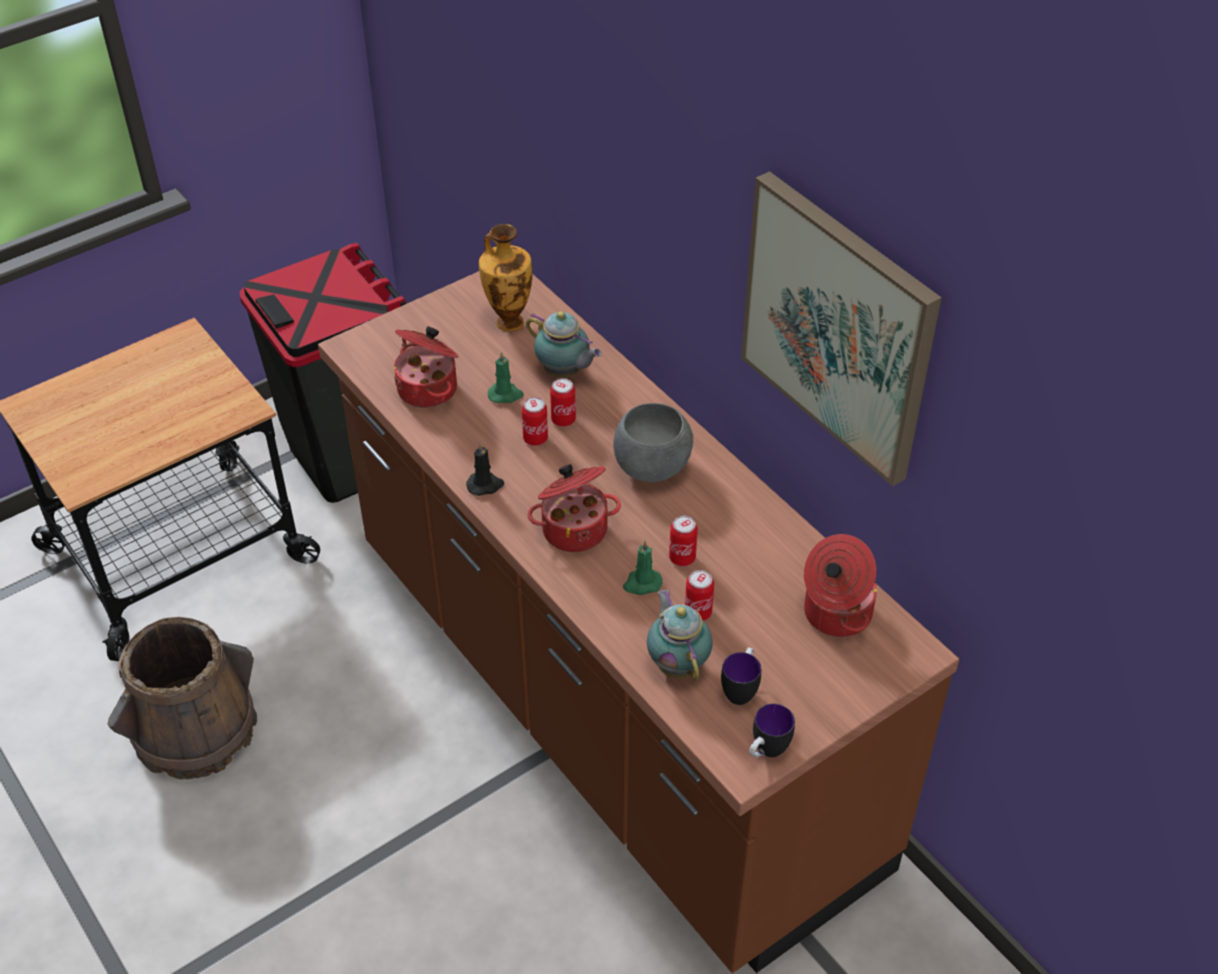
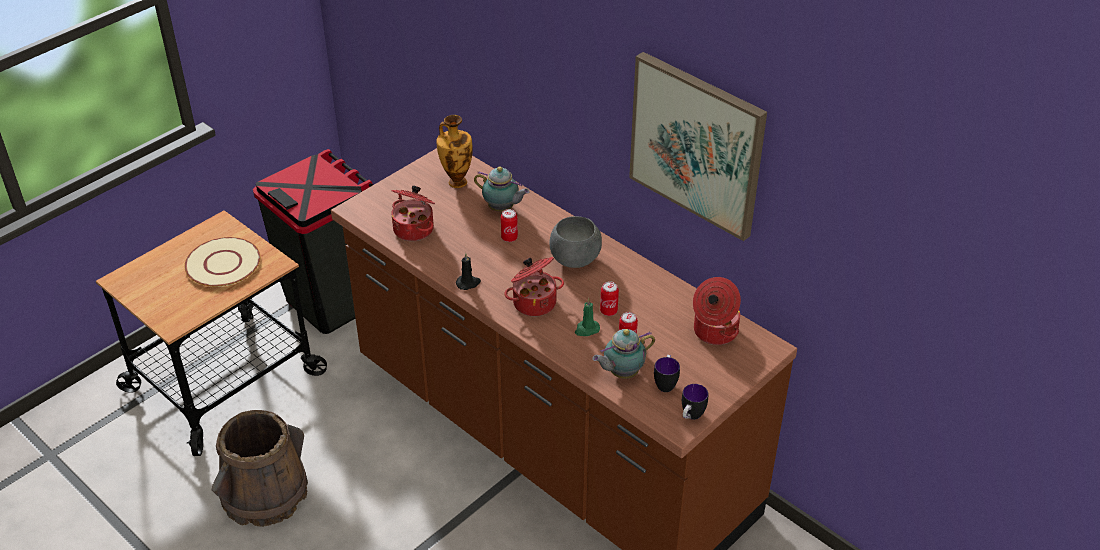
camera: 10 degrees left, 5 degrees down
(172, 398) = (223, 263): none -> beige plate
(505, 394) = (467, 227): green candle -> none
(535, 438) = (494, 251): can -> none
(677, 663) = (621, 373): teapot -> teapot turned 90 degrees counterclockwise

